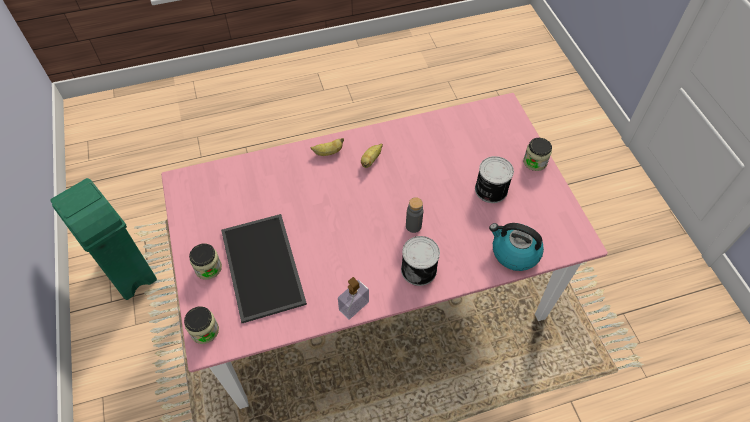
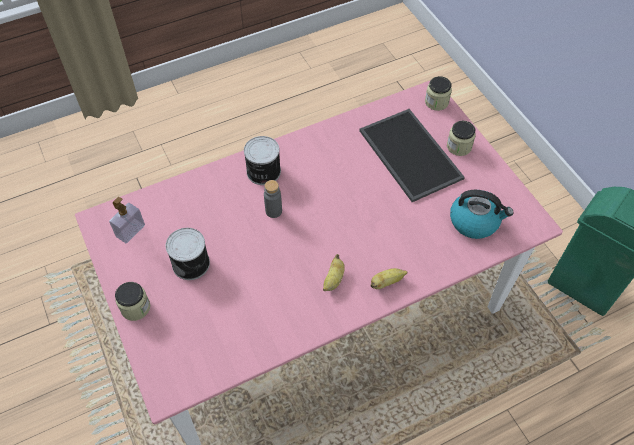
camera: 170 degrees right, 0 degrees up
(354, 306) = (317, 135): soap dispenser -> soap dispenser (130, 231)
(514, 252) = (170, 199): kettle -> kettle (475, 221)

